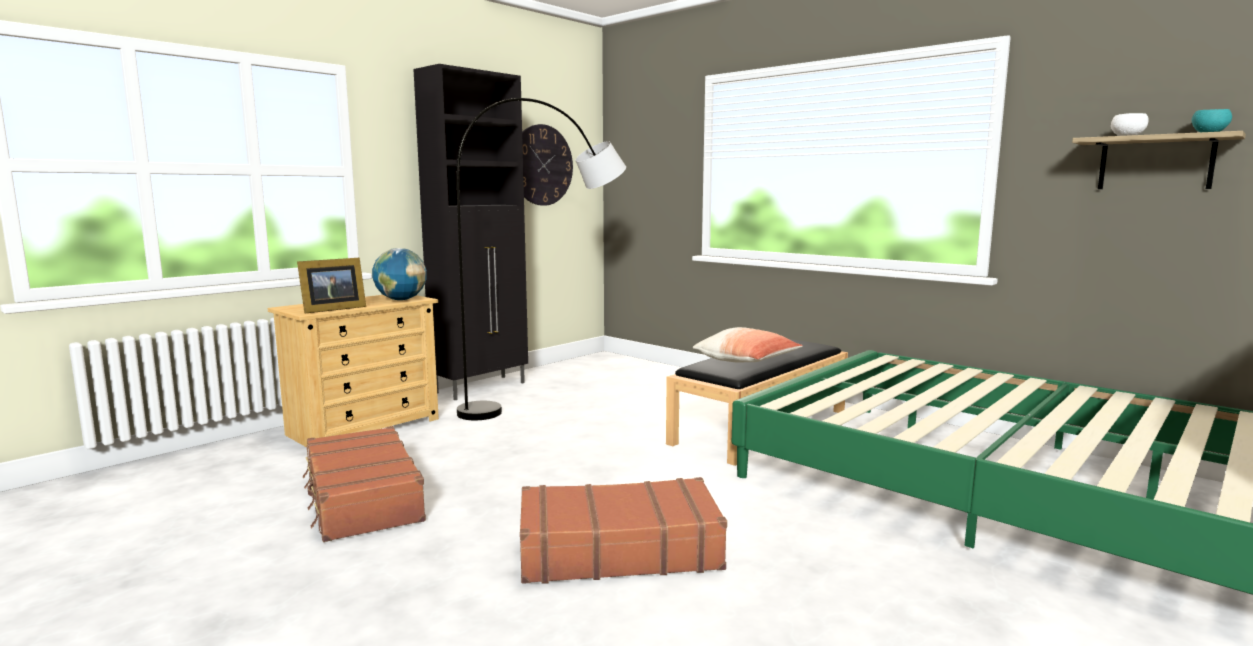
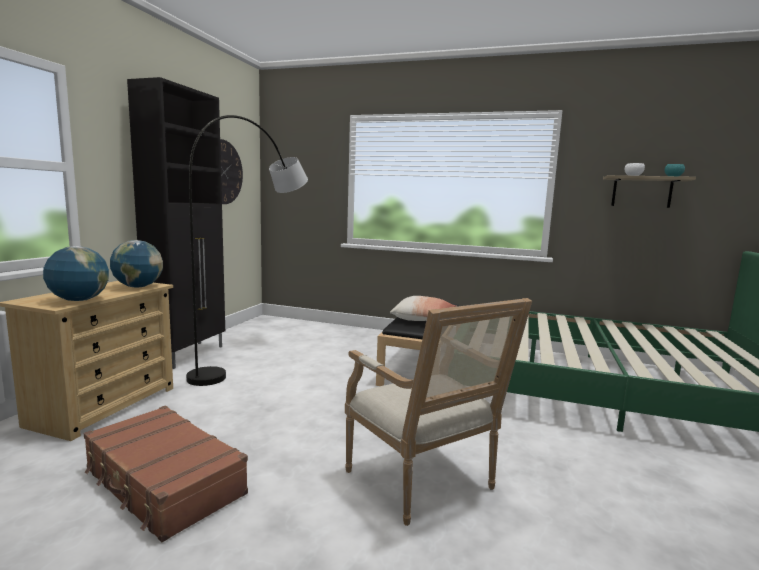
camera: 25 degrees left, 0 degrees up
(331, 309) = (79, 300): picture frame -> globe
(618, 549) = (426, 483): brown suitcase -> armchair

